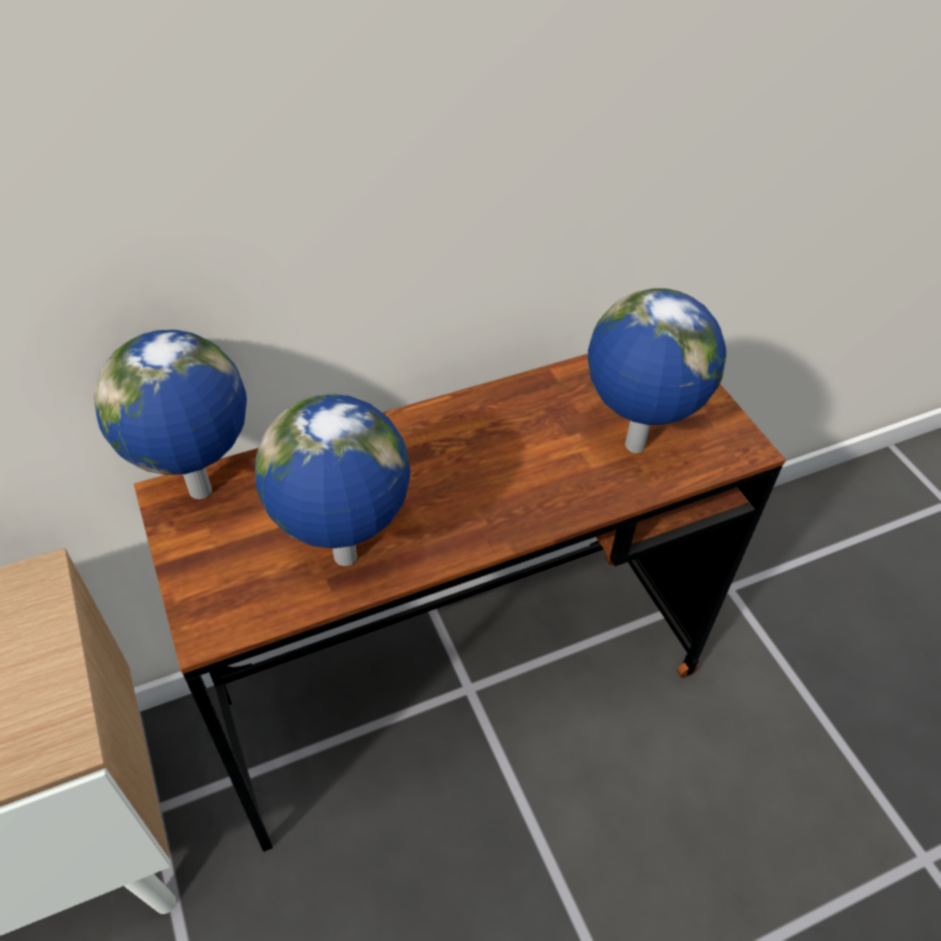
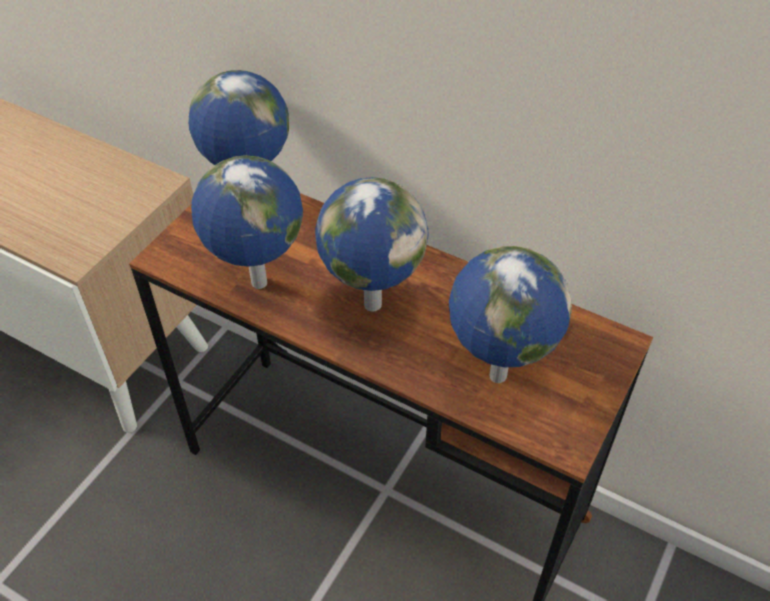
camera: 55 degrees right, 0 degrees up
(466, 482) = (371, 303): none -> globe

